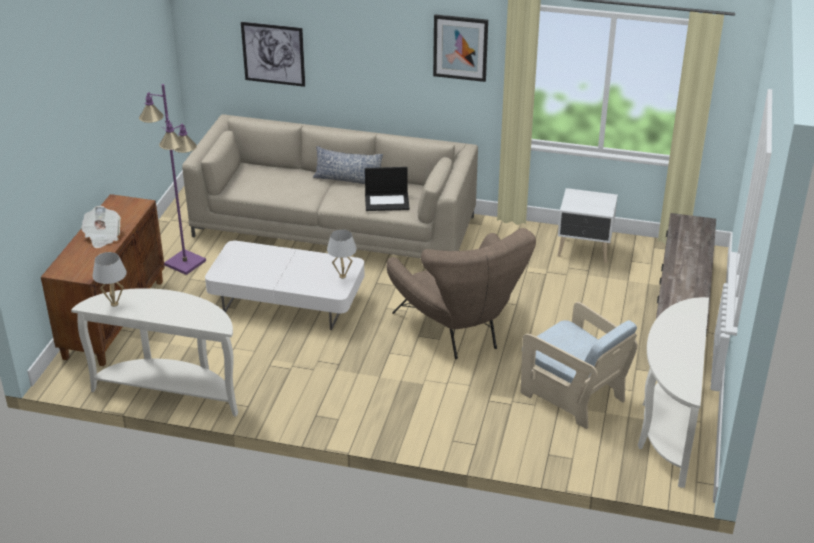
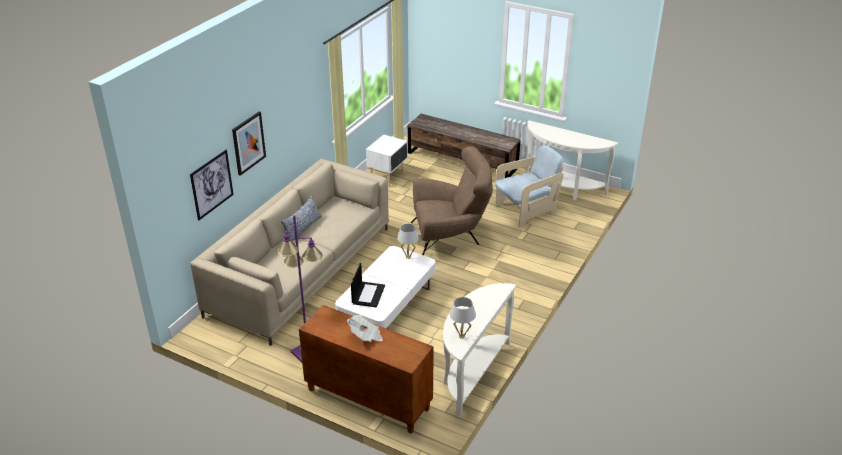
camera: 75 degrees left, 0 degrees up
(387, 201) = (344, 216): laptop -> laptop (368, 294)
(460, 47) = (304, 98): picture -> picture (248, 143)

